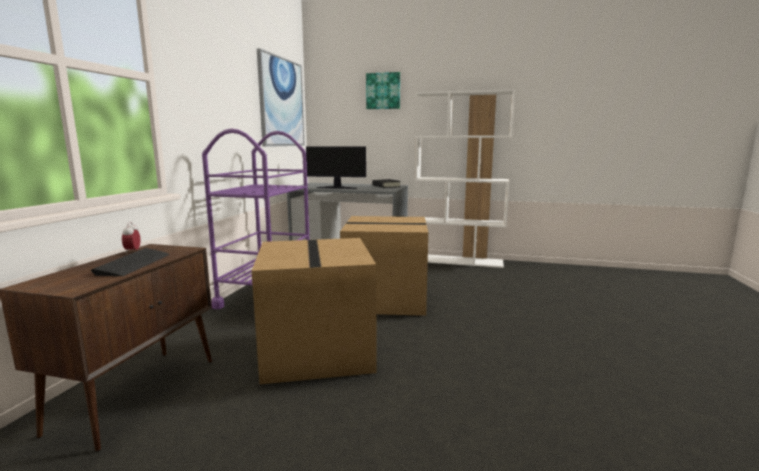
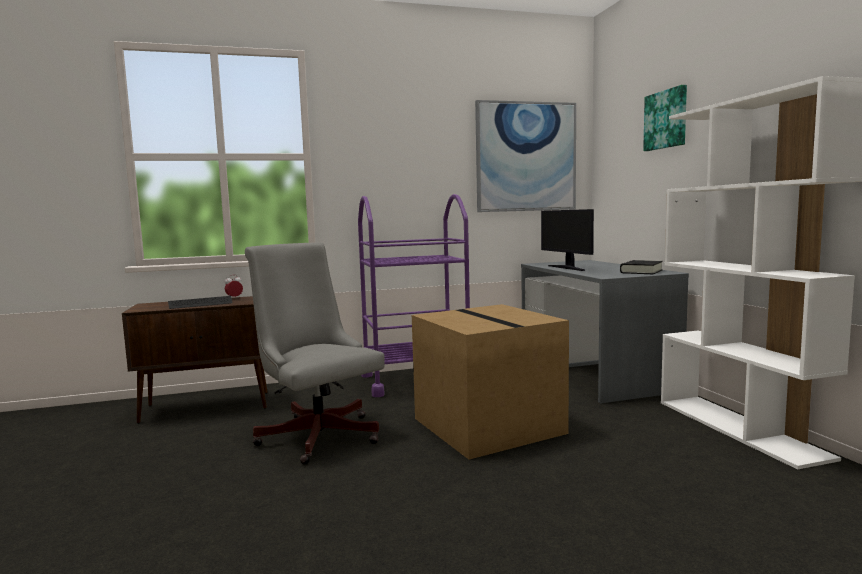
camera: 60 degrees right, 5 degrees down
(315, 350) = (317, 433): cardboard box -> grey office chair

